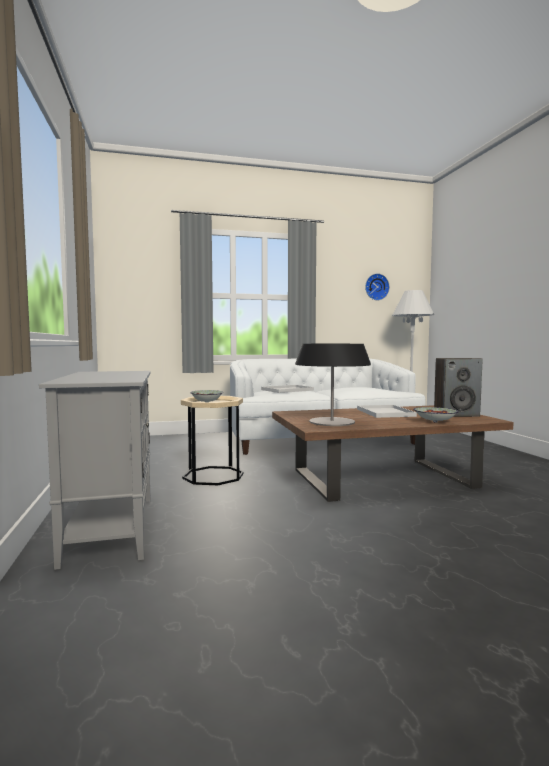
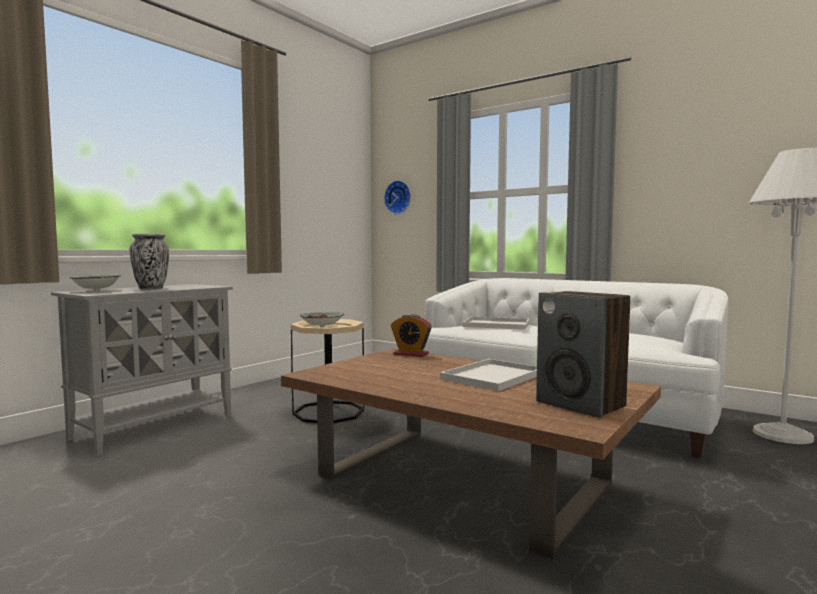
camera: 50 degrees right, 0 degrees up
(108, 375) = (151, 288): none -> vase
(301, 411) = (411, 354): none -> alarm clock
(331, 422) = (365, 371): table lamp -> none
(376, 287) = (750, 151): wall clock -> wall clock (398, 197)
(435, 422) = (470, 404): bowl -> bowl (97, 291)

